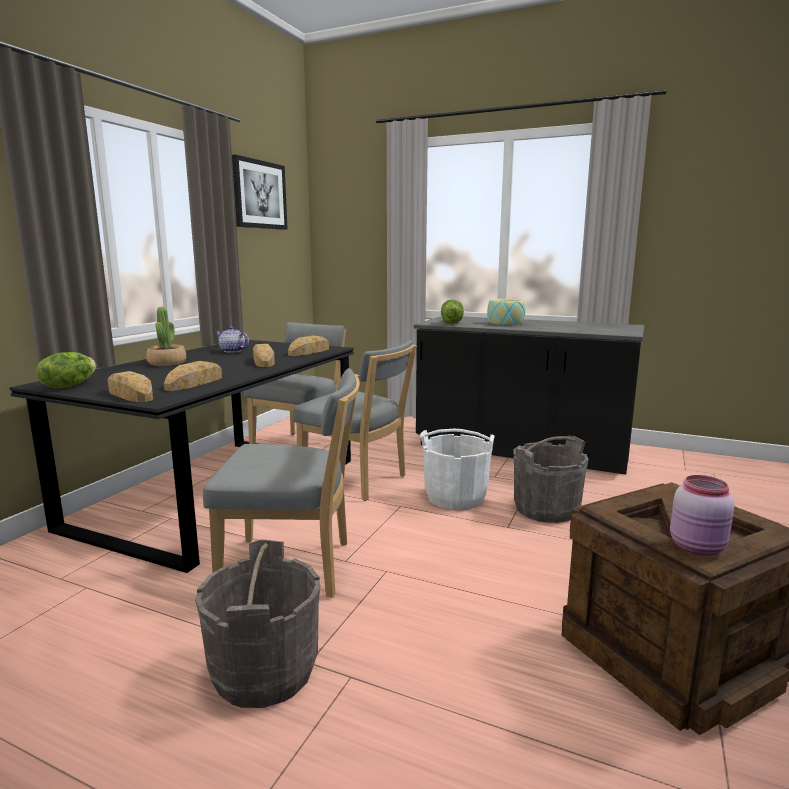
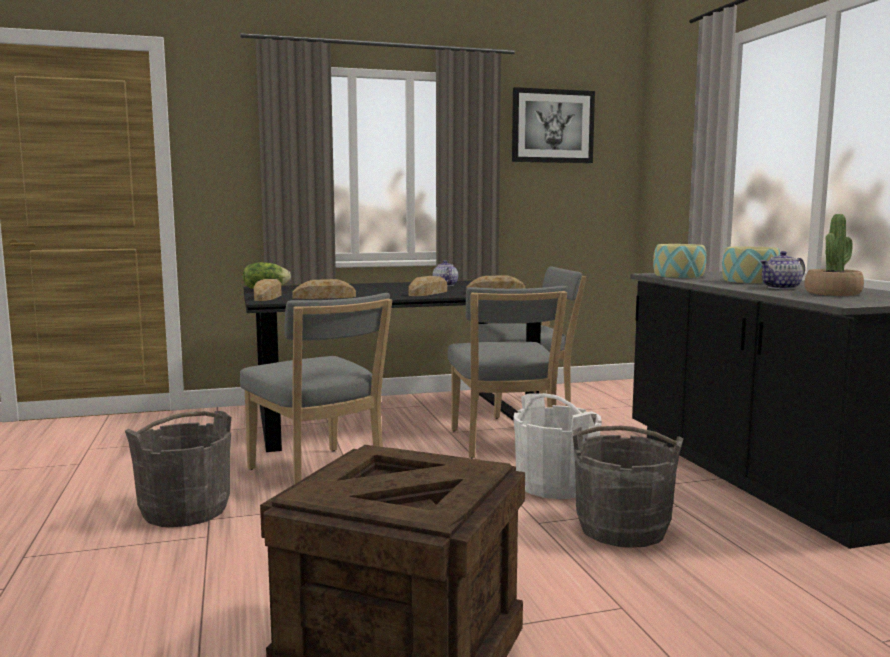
camera: 50 degrees right, 5 degrees down
(167, 363) = (368, 286): potted plant -> potted plant (833, 293)
(451, 323) = (678, 276): lettuce -> bowl
(547, 326) = (781, 288): none -> teapot
(698, 548) = (327, 489): pink jar -> none

